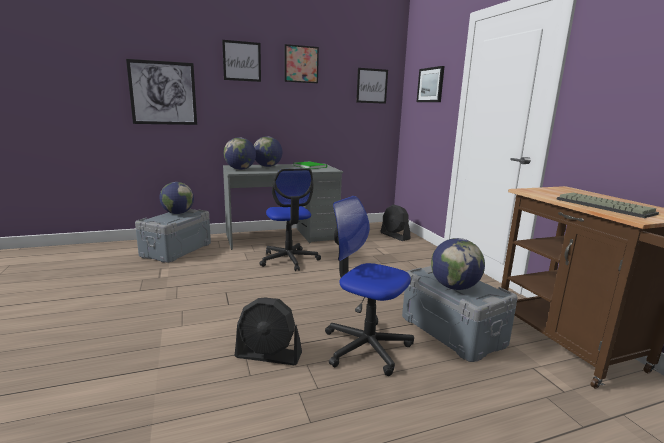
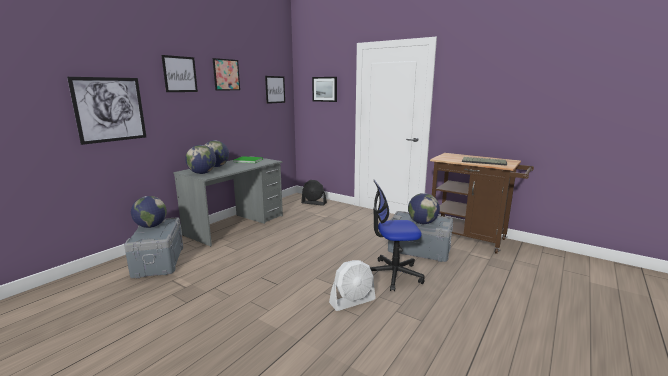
camera: 35 degrees left, 0 degrees up
(269, 355) = (352, 301): black fan -> white fan
(289, 260) = (269, 240): office chair -> none

